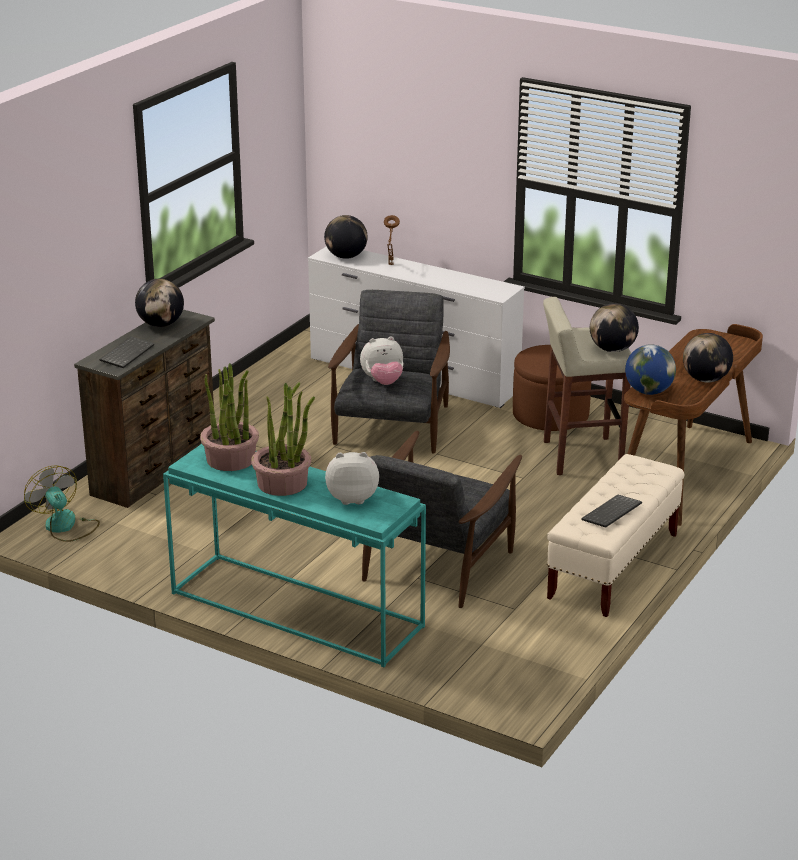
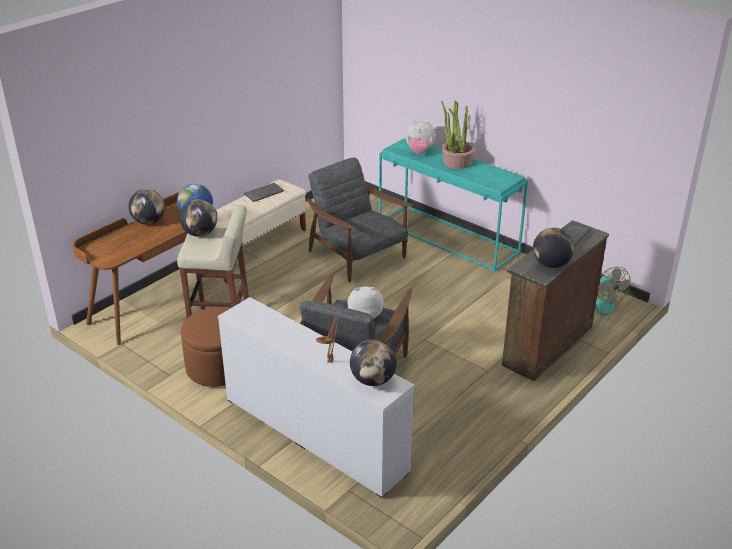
camera: 170 degrees left, 5 degrees up
(231, 459) = (487, 177): potted plant -> none
(438, 562) = (358, 256): grey armchair -> grey armchair turned 75 degrees counterclockwise

